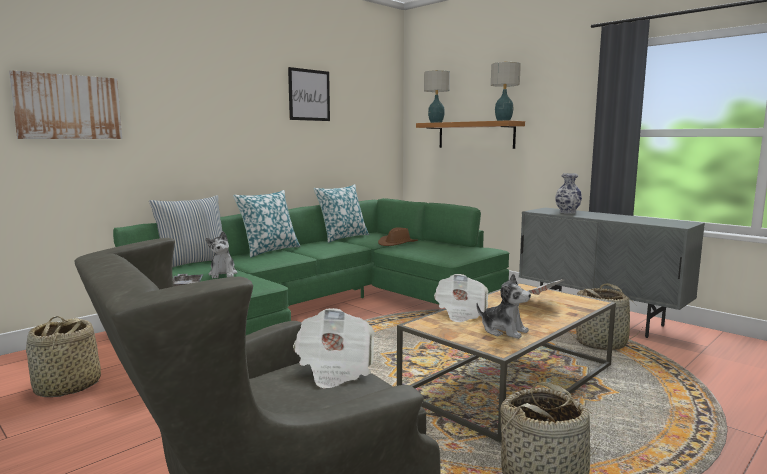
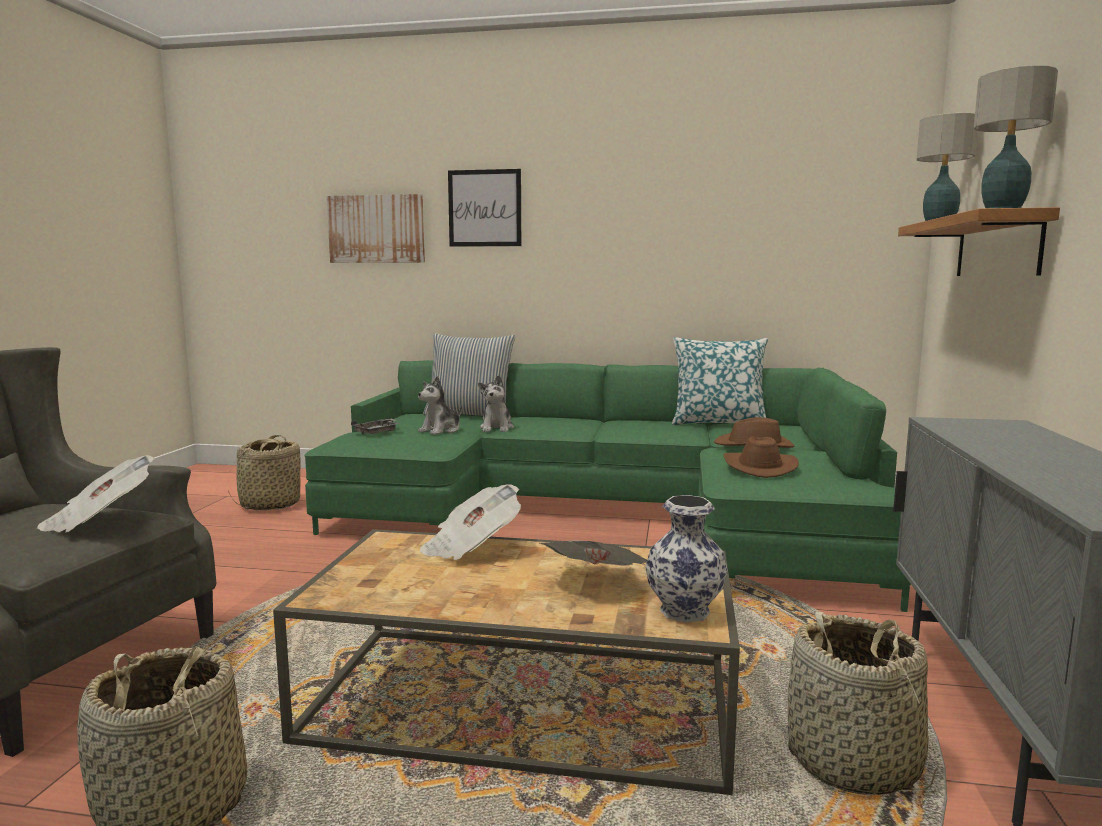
camera: 55 degrees right, 0 degrees up
(269, 250) = (574, 419): pillow -> none
(309, 95) = (699, 191): picture -> picture (485, 208)
(435, 251) = (758, 467): none -> brown hat
(504, 331) = (413, 586): plush toy -> plush toy (497, 428)
(567, 212) = (1003, 435): vase -> vase (686, 611)

